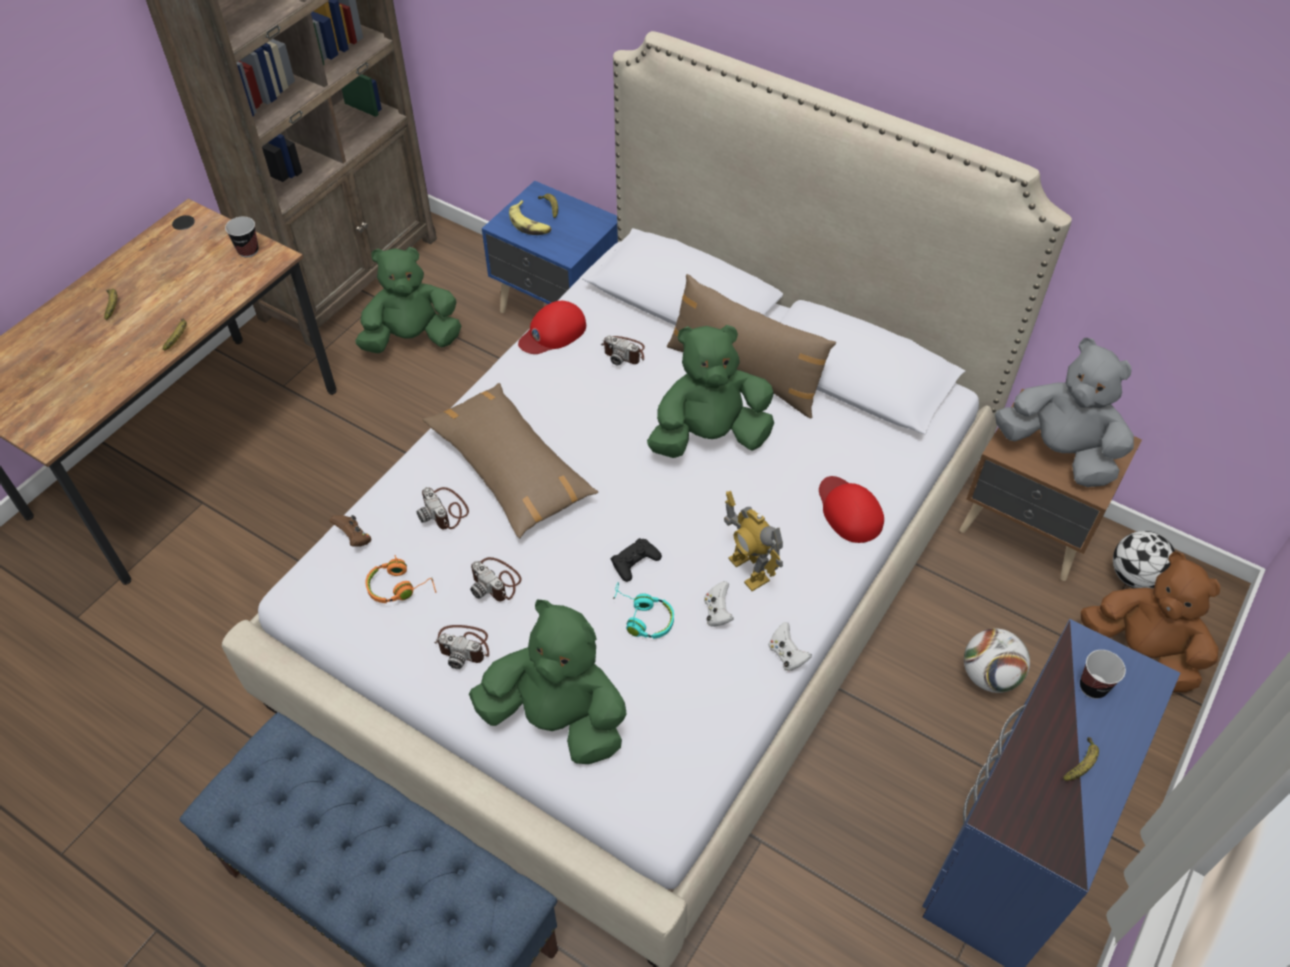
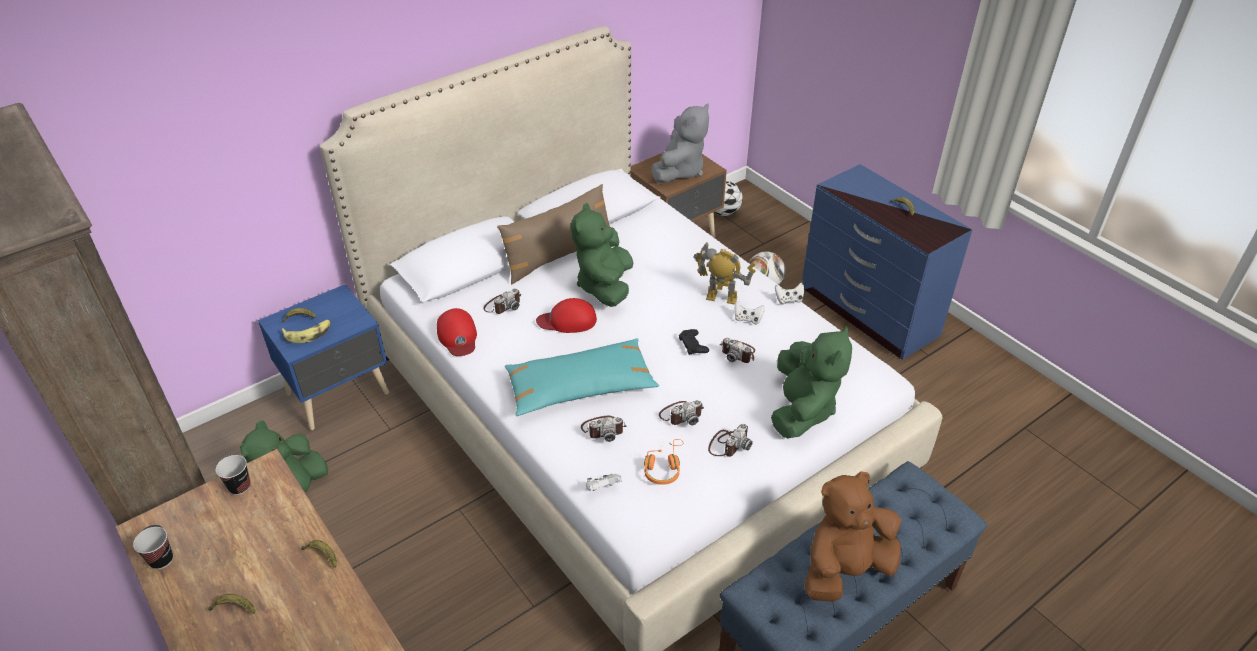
camera: 70 degrees left, 10 degrees down
(354, 538) = (602, 488): brown game controller -> white game controller
(510, 469) = (580, 387): brown pillow -> turquoise pillow
(557, 719) = (802, 409): green plush toy -> green plush toy turned 150 degrees clockwise
(642, 617) = (738, 352): turquoise headphones -> camera
(748, 570) = (721, 298): toy robot -> toy robot turned 150 degrees counterclockwise
(849, 511) = (695, 247): red cap -> red cap (567, 320)
(1058, 452) = (680, 171): grey plush toy -> grey plush toy turned 150 degrees clockwise
(1093, 687) = (860, 191): cup -> cup (161, 560)
(1141, 651) = (770, 228): brown plush toy -> brown plush toy (845, 569)

